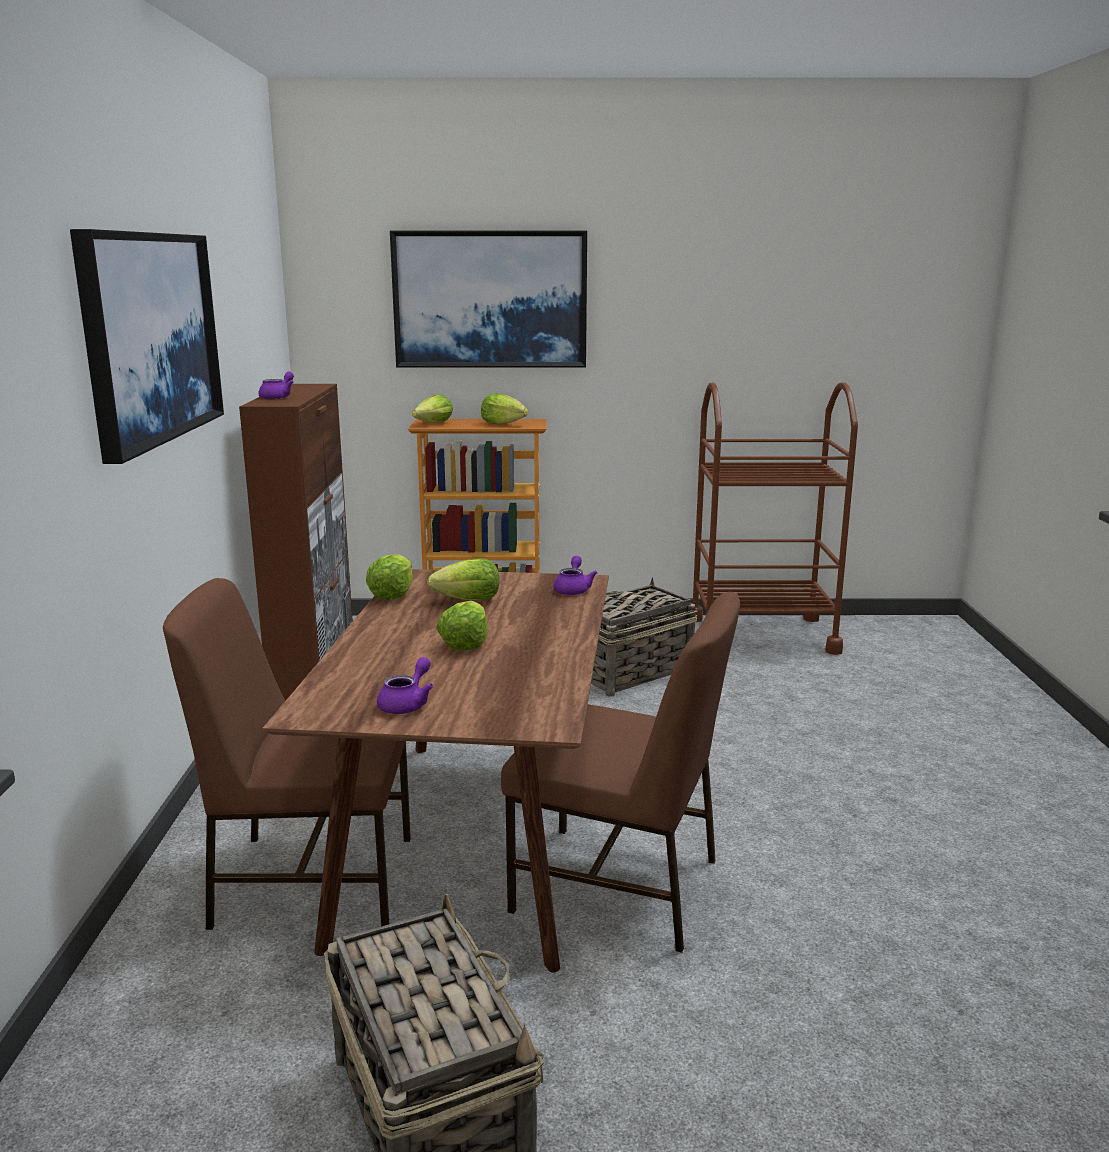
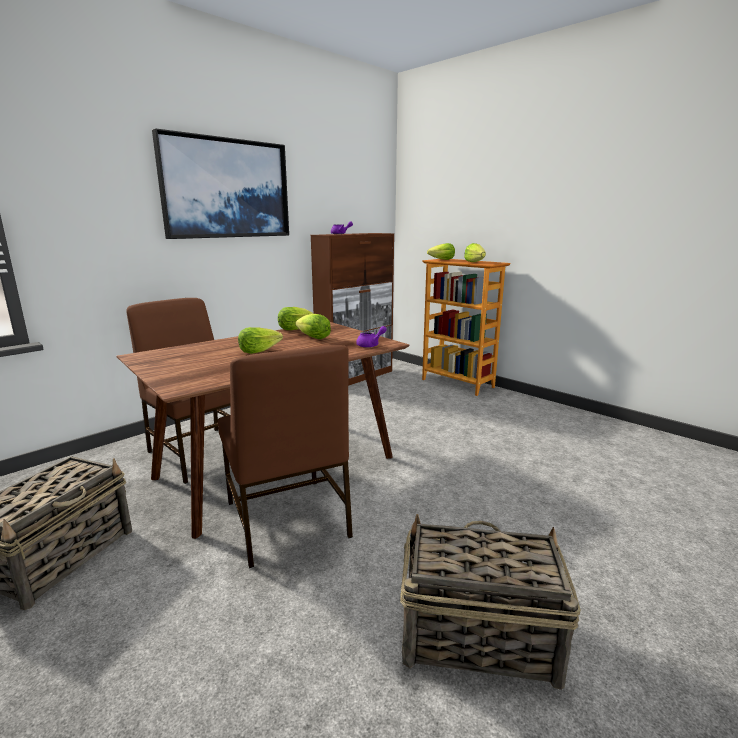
camera: 45 degrees right, 0 degrees up
(407, 704) = (169, 363): purple teapot -> none
(490, 299) = (488, 187): picture -> none
(629, 673) = (493, 428): basket -> basket (476, 637)
(761, 635) = (625, 438): brown cart -> none

